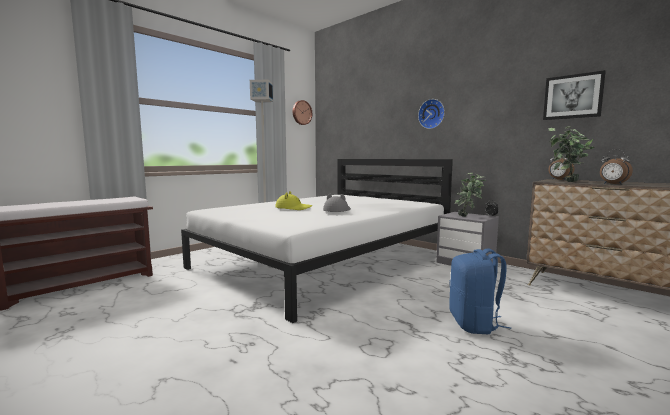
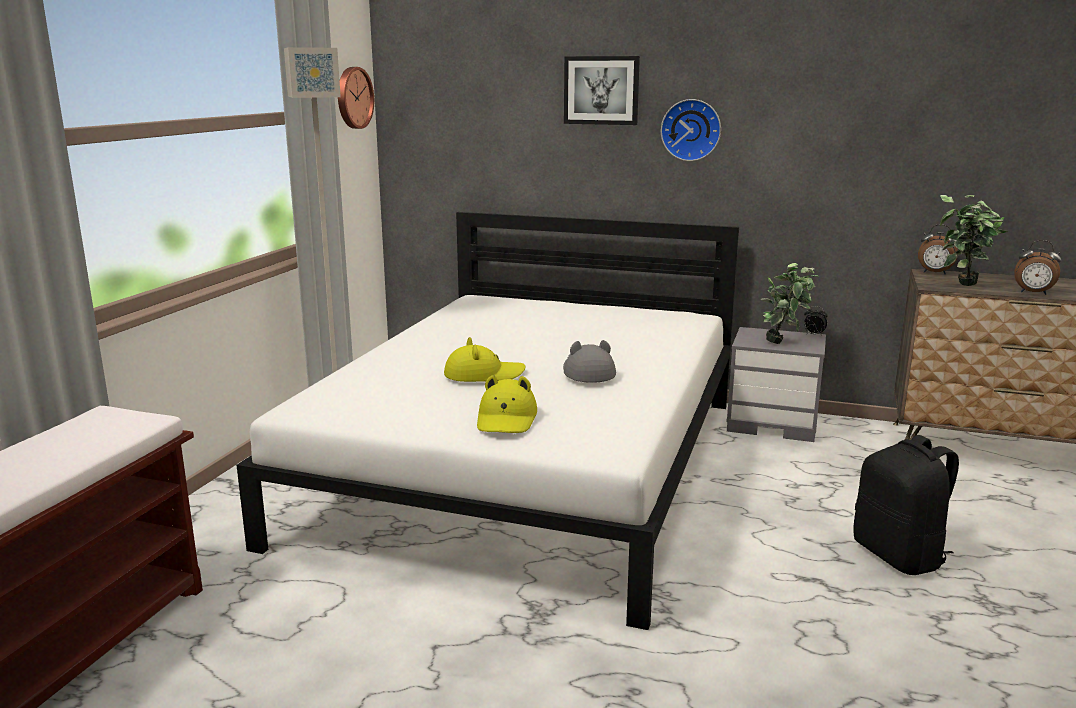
camera: 25 degrees left, 10 degrees up
(272, 217) = (506, 419): none -> yellow hat
(474, 324) = (900, 556): blue backpack -> black backpack
(573, 96) = (958, 128): picture -> picture (601, 90)

